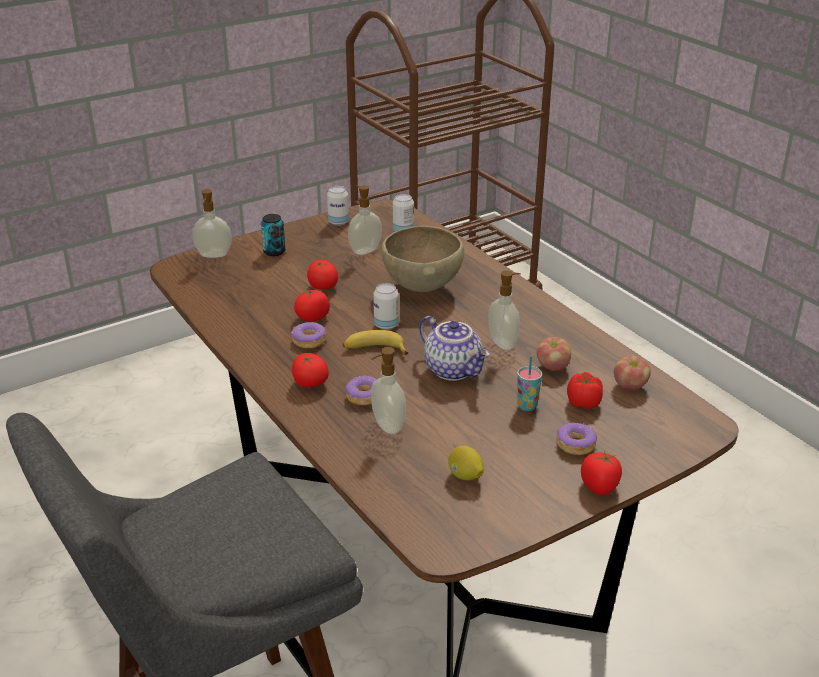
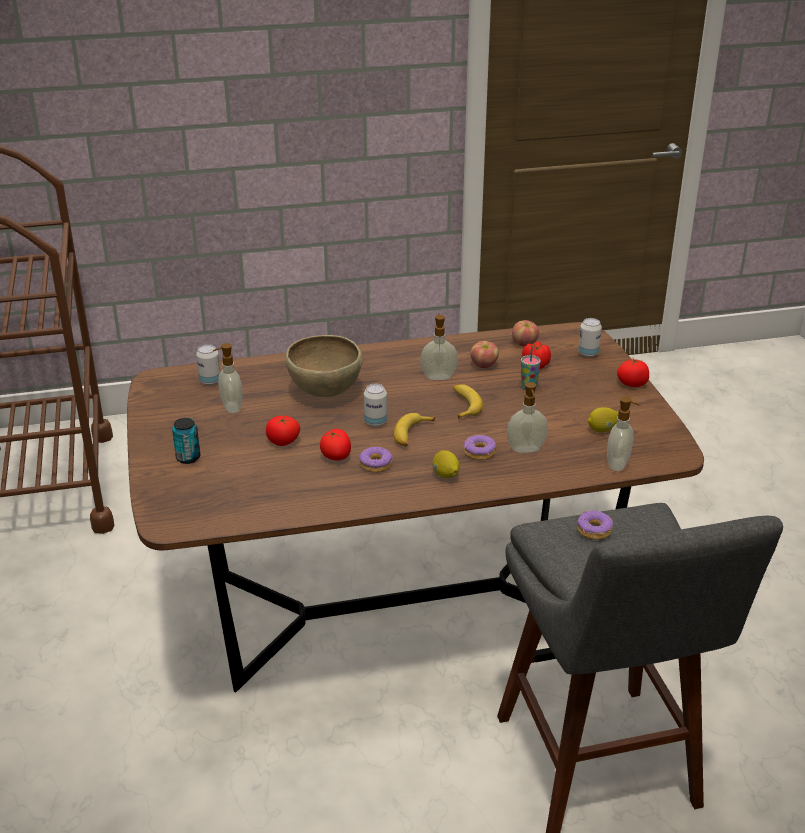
camera: 70 degrees left, 0 degrees up
(213, 255) = (162, 496): soap dispenser -> soap dispenser (618, 464)
(309, 383) = (445, 475): tomato -> lemon
(338, 222) = (158, 411): can -> can (588, 353)
(454, 370) = (464, 405): teapot -> banana
(575, 444) = (583, 380): donut -> donut (594, 531)

